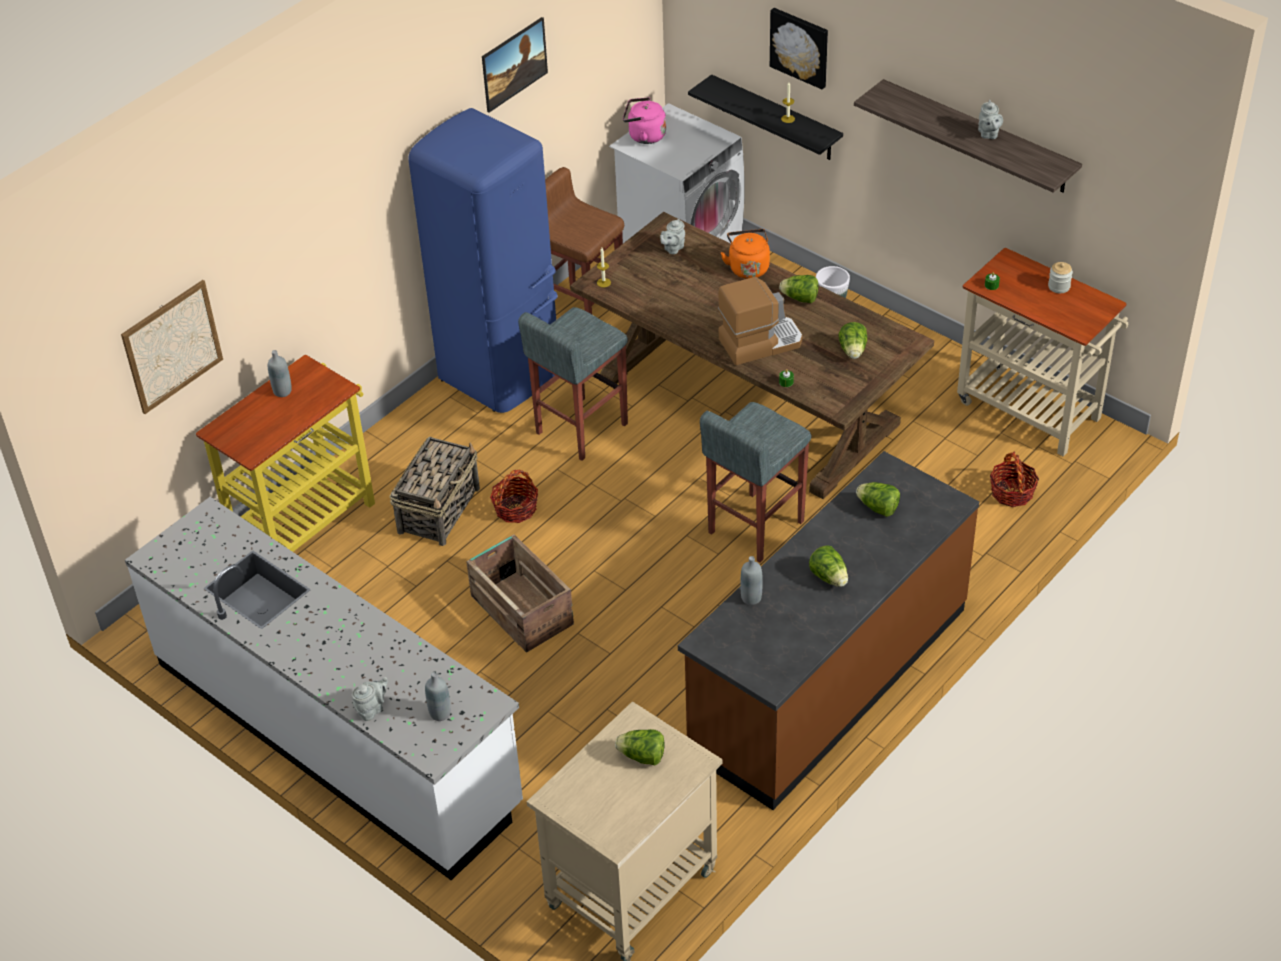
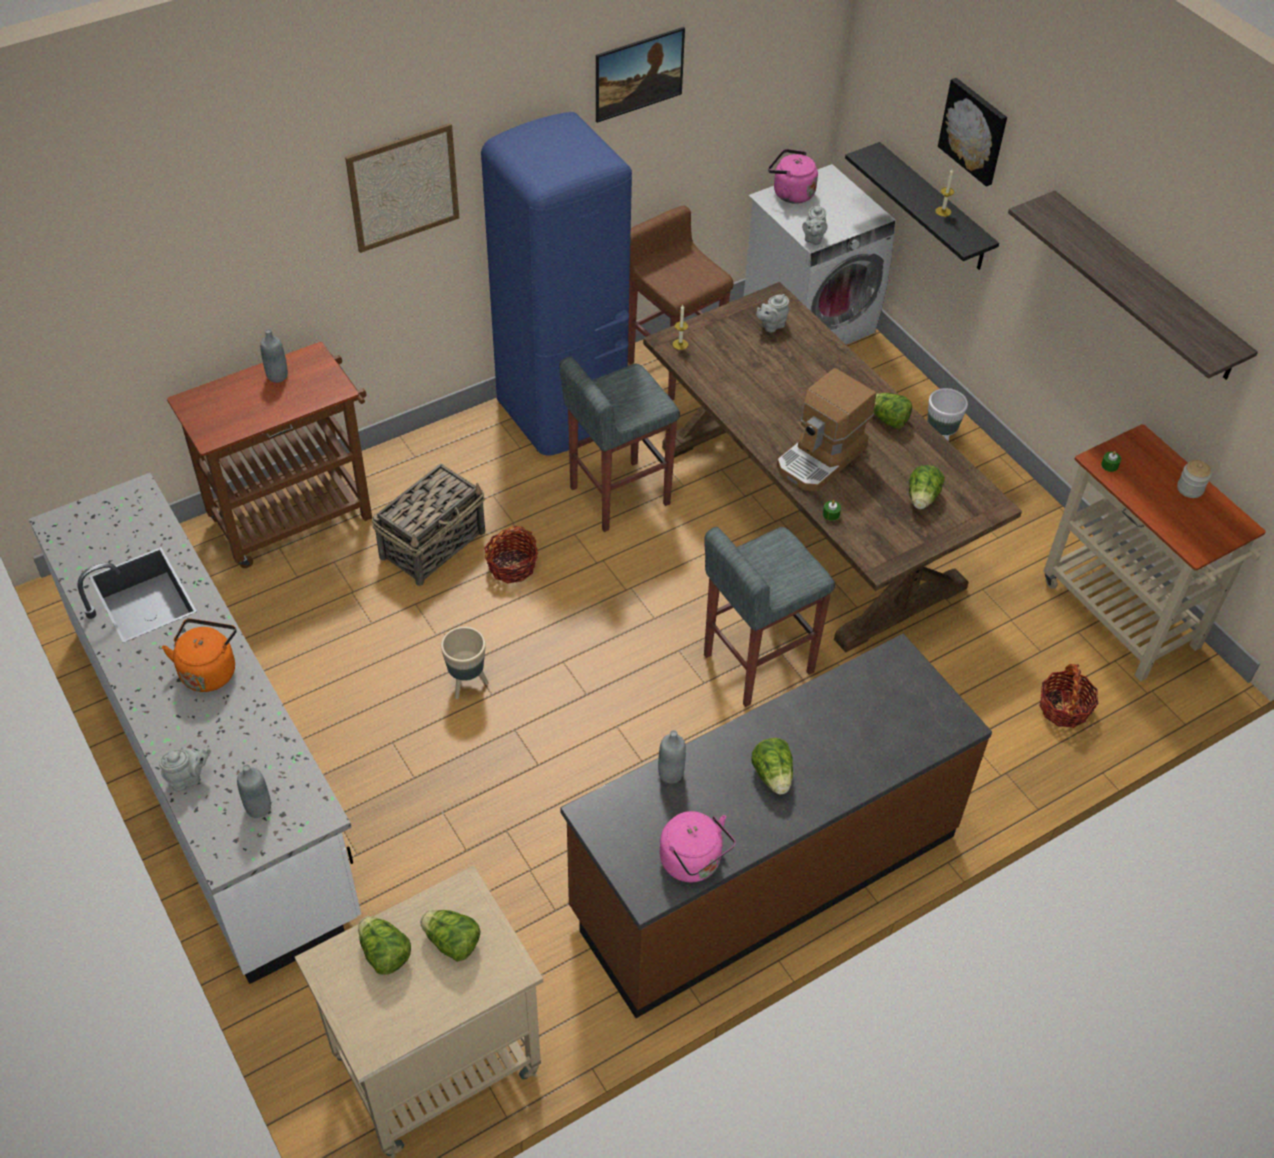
camera: 15 degrees right, 5 degrees up
(172, 345) = (141, 296): picture -> picture (403, 186)
(305, 522) = (294, 518): yellow cart -> brown cart
(521, 609) = (467, 683): crate -> beige planter
(748, 267) = (844, 368): orange kettle -> orange kettle (209, 670)
(760, 342) = (821, 459): coffee machine -> coffee machine turned 135 degrees clockwise
(796, 653) = (693, 862): none -> pink kettle
(878, 508) = (867, 704): lettuce -> lettuce (384, 954)
(988, 134) = (1154, 286): grey teapot -> grey teapot (813, 239)

